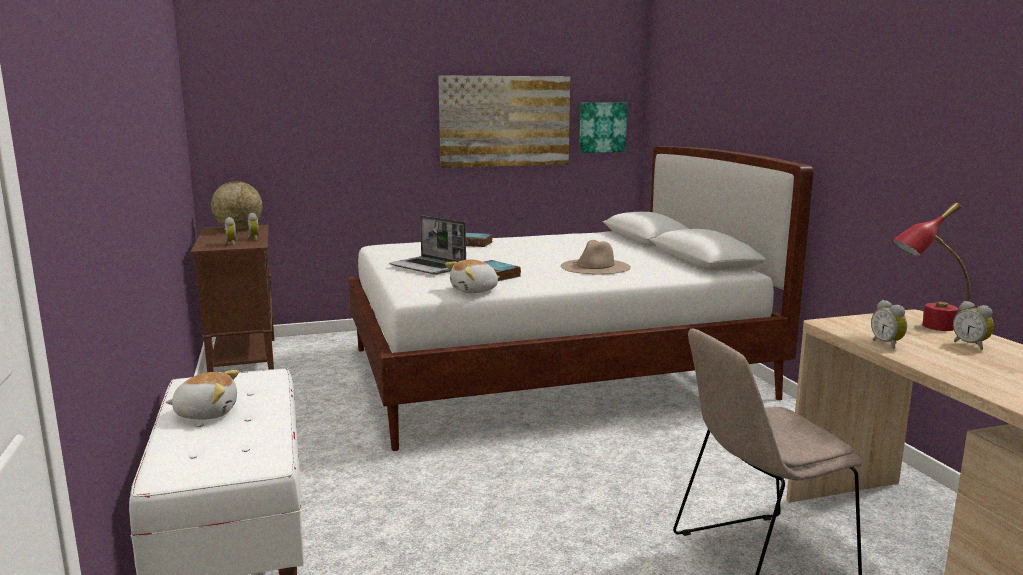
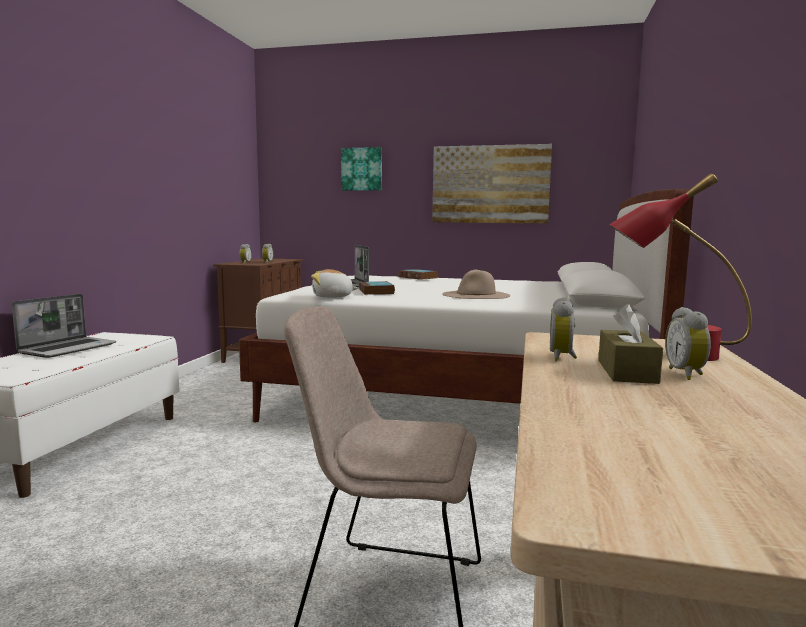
camera: 30 degrees right, 5 degrees down
(206, 413) = (68, 348): plush toy -> laptop
(239, 229) = (277, 259): globe -> none
(602, 127) = (584, 190): picture -> picture (362, 169)
(943, 349) = (626, 371): none -> brown tissue box

